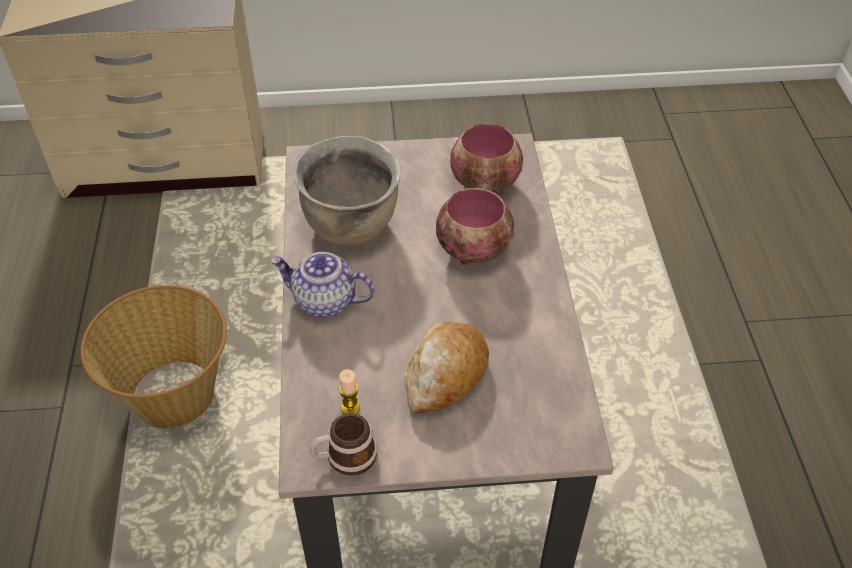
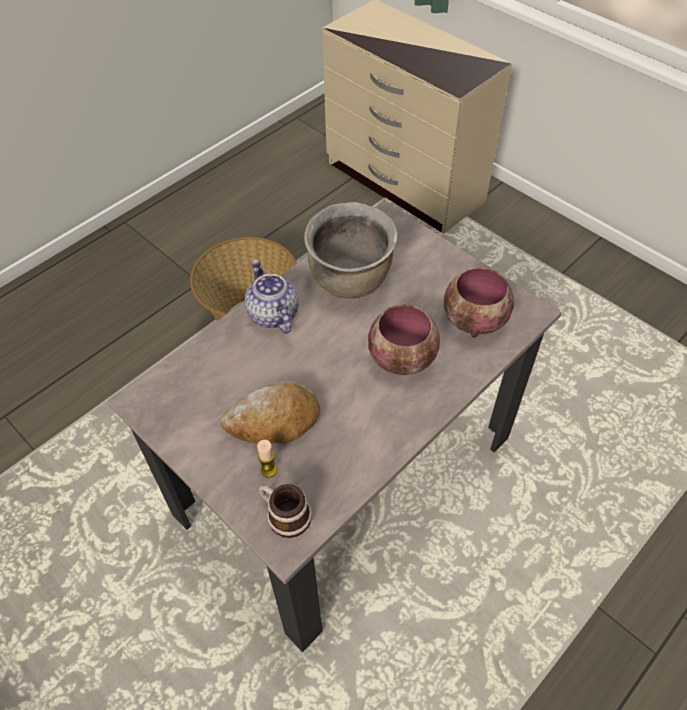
camera: 50 degrees right, 5 degrees up
(344, 457) = (159, 414): mug -> mug (284, 514)
(350, 408) = (199, 390): candle -> candle (269, 470)

